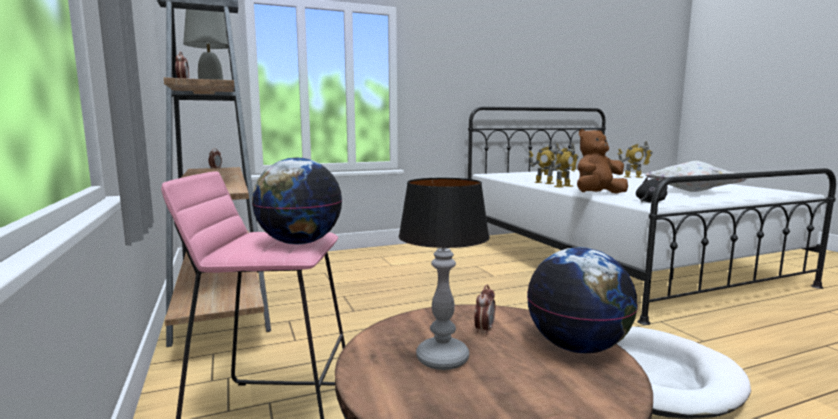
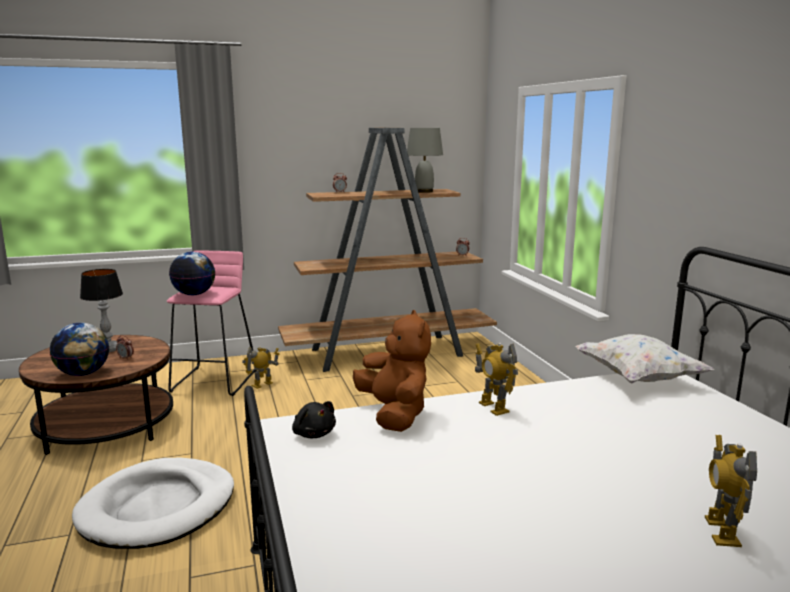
camera: 95 degrees right, 5 degrees up
(544, 183) = (539, 400): toy robot -> toy robot (262, 384)
(692, 191) = (417, 516): white pillow -> white pillow (637, 378)

